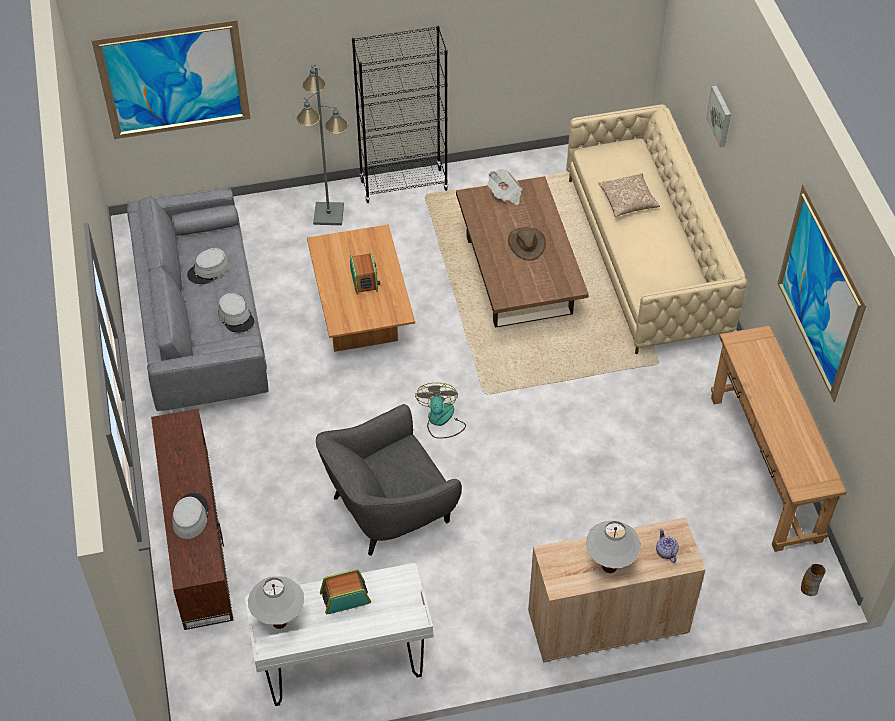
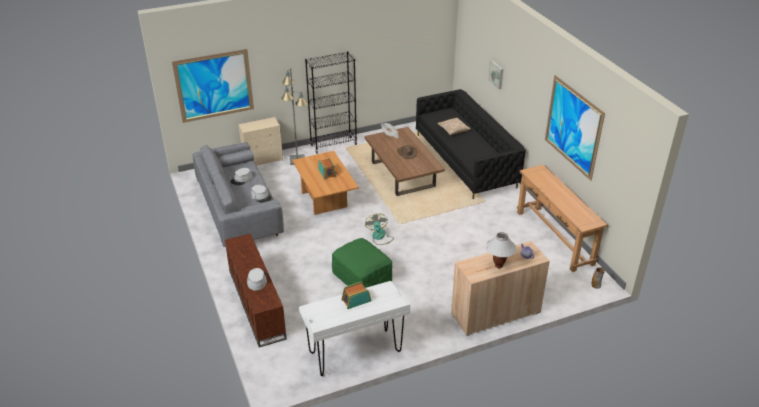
camera: 10 degrees left, 15 degrees down
(266, 206) = (263, 160): none -> beige dresser
(280, 622) = (322, 316): white table lamp -> none
(388, 508) = (361, 278): grey armchair -> green ottoman
(646, 257) = (465, 161): beige sofa -> black sofa

